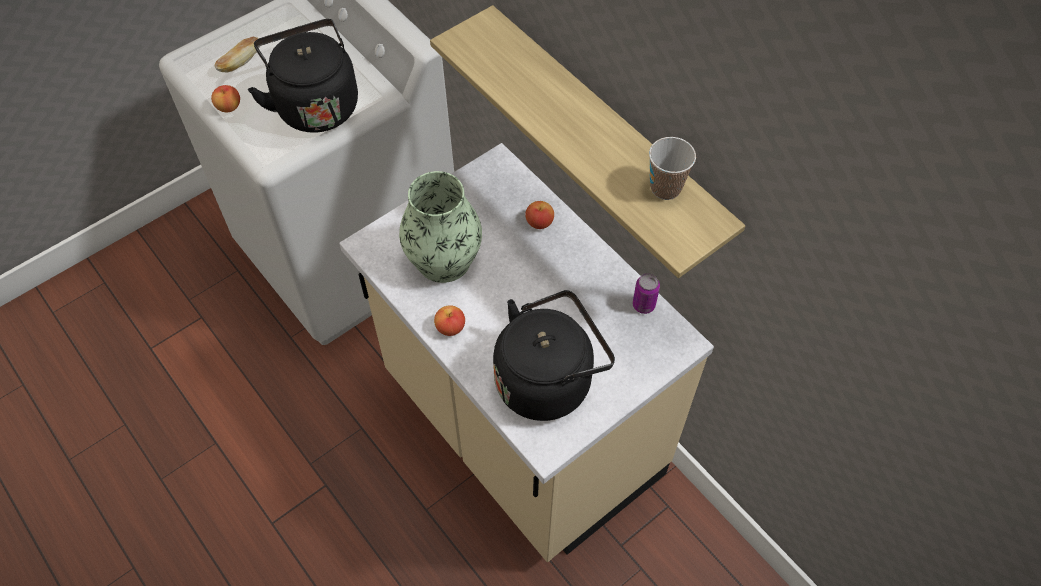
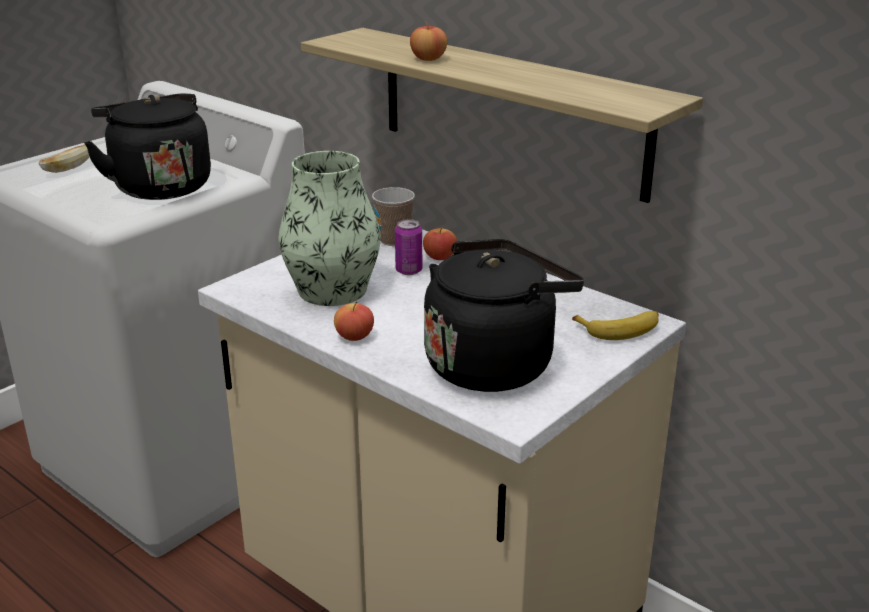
camera: 10 degrees left, 30 degrees down
(229, 107) = (55, 194): apple -> apple (428, 59)
(643, 305) = (587, 300): can -> can (409, 270)
(657, 349) = (620, 329): none -> banana
(665, 188) = (600, 85): cup -> cup (394, 240)

